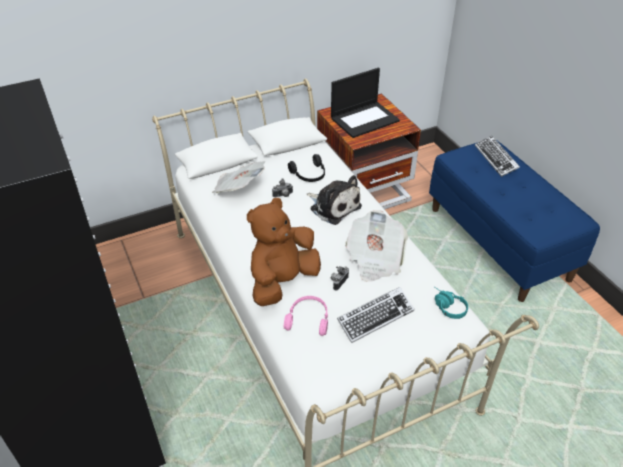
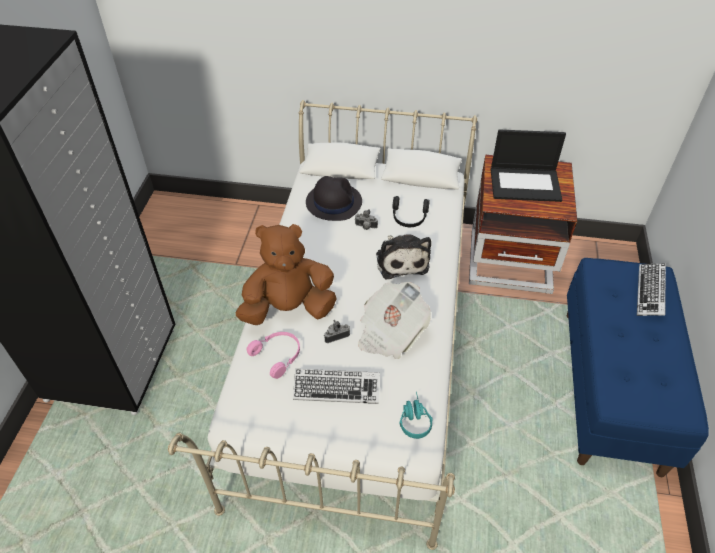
camera: 35 degrees right, 5 degrees up
(239, 189) = (333, 202): newspaper -> black hat

